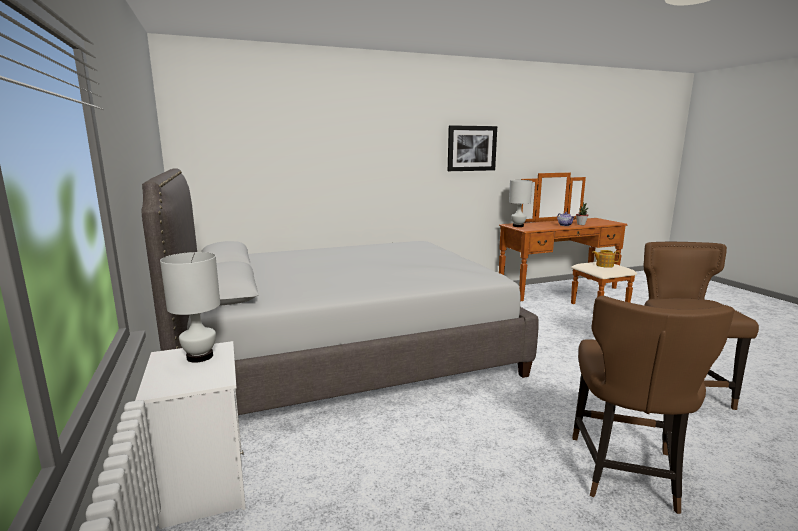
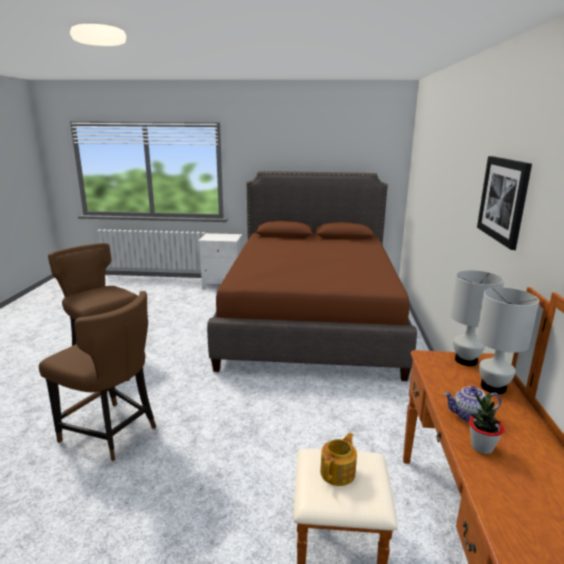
camera: 115 degrees right, 5 degrees up
(200, 356) = (227, 238): white table lamp -> white table lamp (493, 387)
(344, 355) = (311, 319): grey bed -> brown bed

